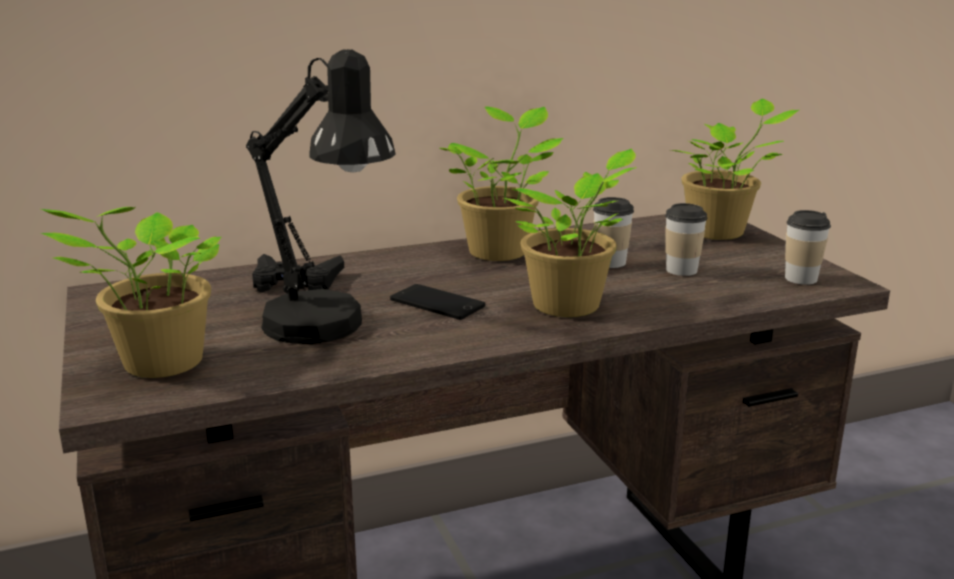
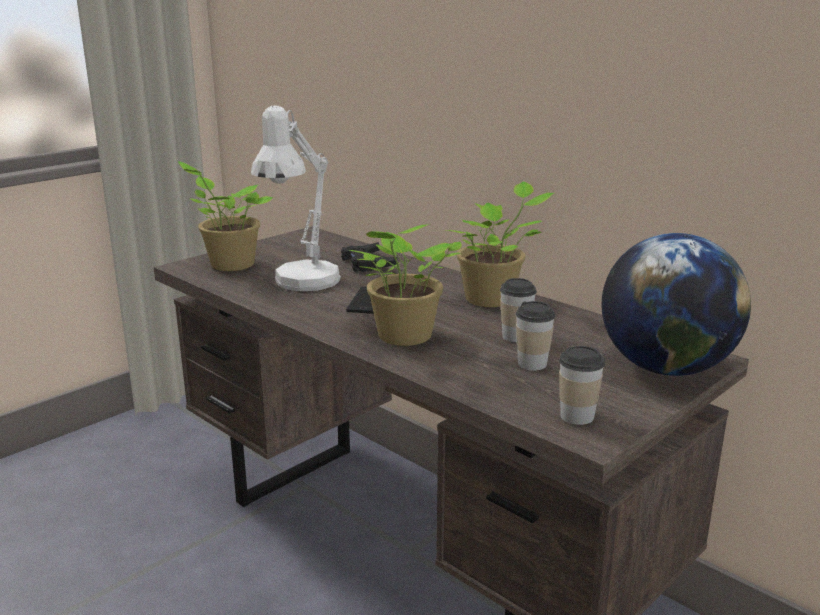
camera: 65 degrees right, 0 degrees up
(326, 329) = (301, 285): black table lamp -> white table lamp
(720, 232) = (665, 368): potted plant -> globe

